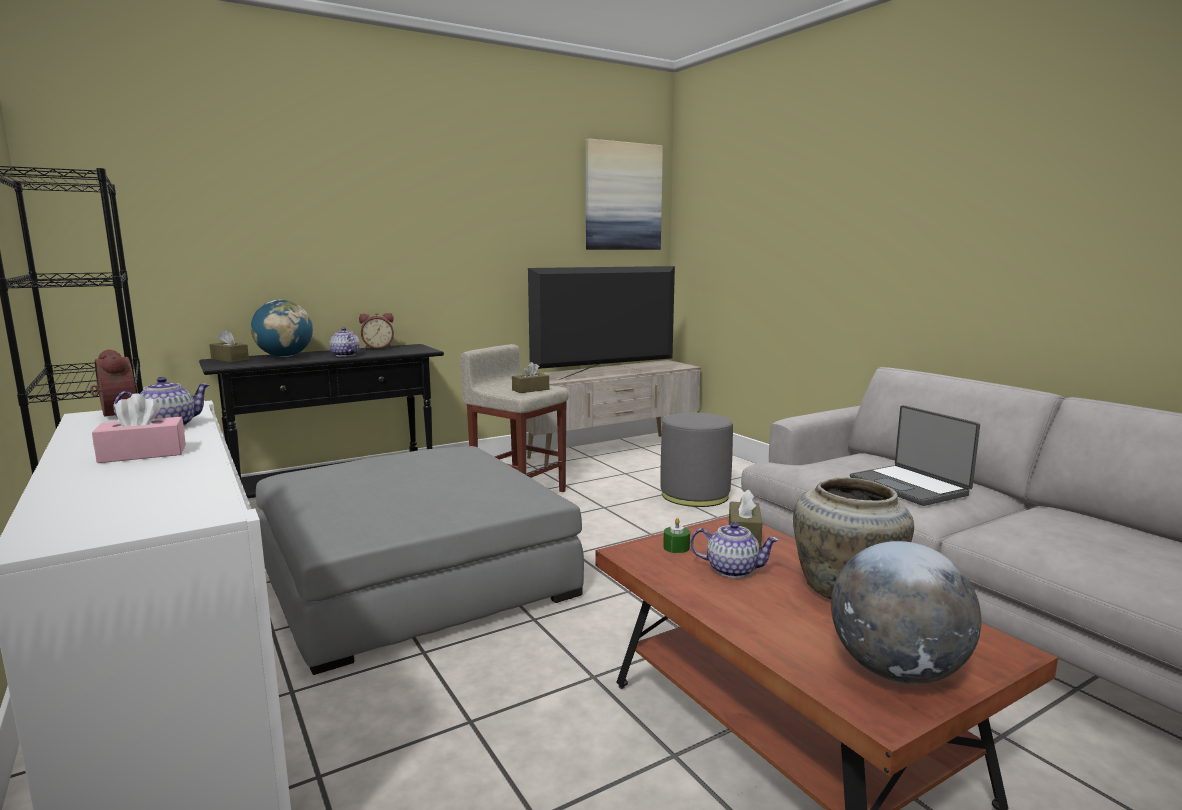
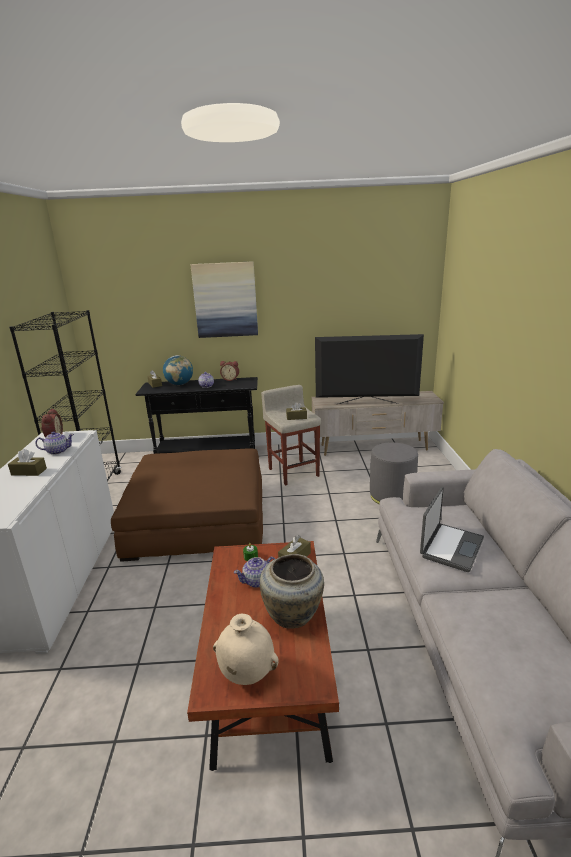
camera: 30 degrees right, 10 degrees up
(143, 454) = (29, 472): pink tissue box -> brown tissue box
(415, 579) = (198, 519): grey ottoman -> brown ottoman
(623, 197) = (400, 280): picture -> picture (225, 300)
(731, 569) = (257, 581): teapot -> teapot turned 105 degrees clockwise
(896, 672) = (246, 674): globe -> beige vase
(910, 486) = (450, 547): laptop -> laptop turned 150 degrees counterclockwise

